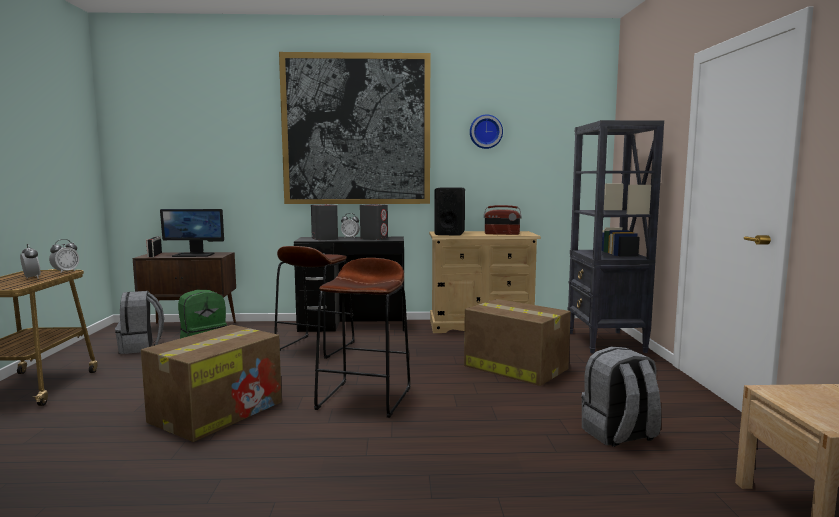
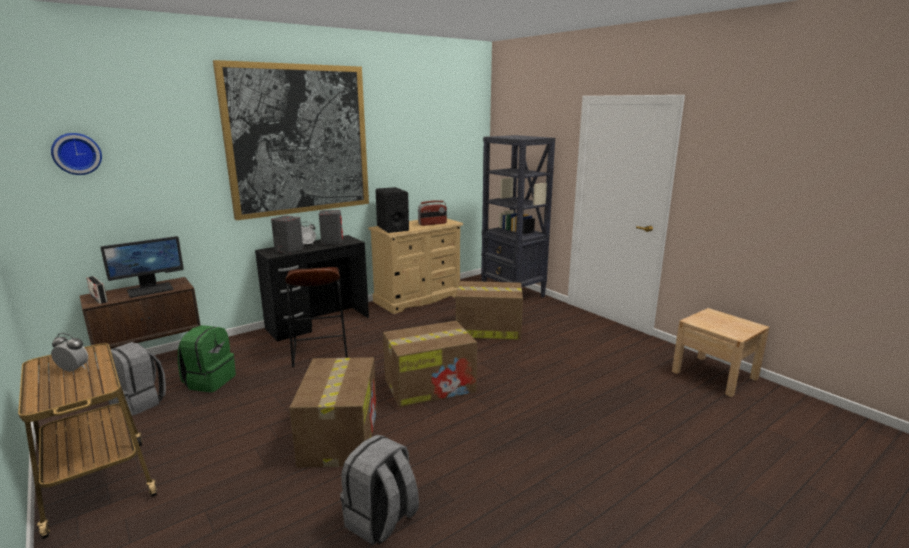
camera: 35 degrees left, 10 degrees up
(65, 272) = (93, 351): alarm clock -> none
(365, 398) = (431, 385): brown stool -> cardboard box
(485, 131) = (405, 136): wall clock -> wall clock (76, 153)
(618, 435) = (598, 361): grey backpack -> grey backpack (381, 521)

